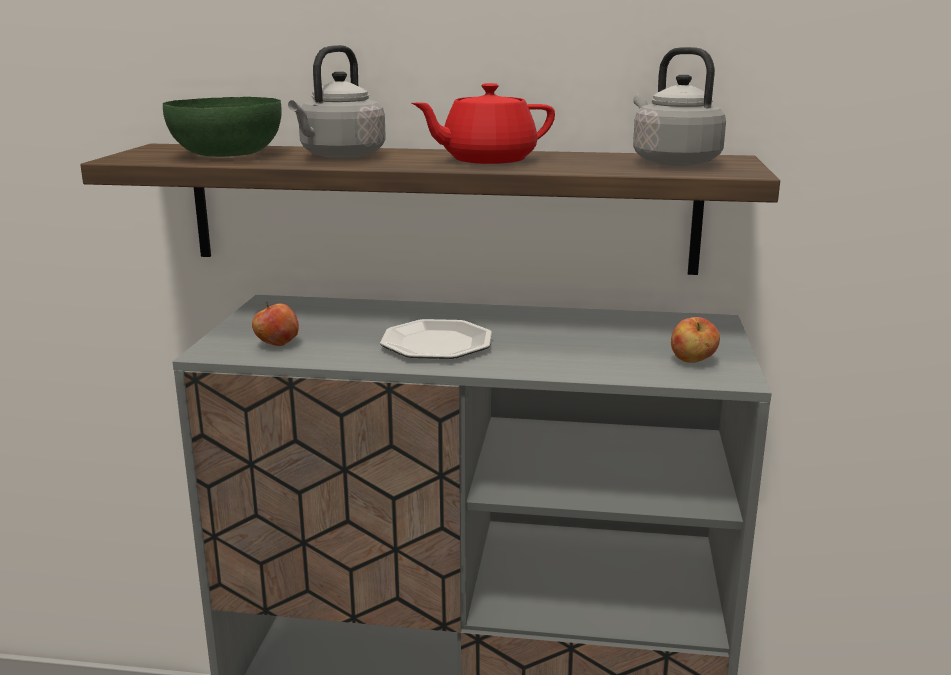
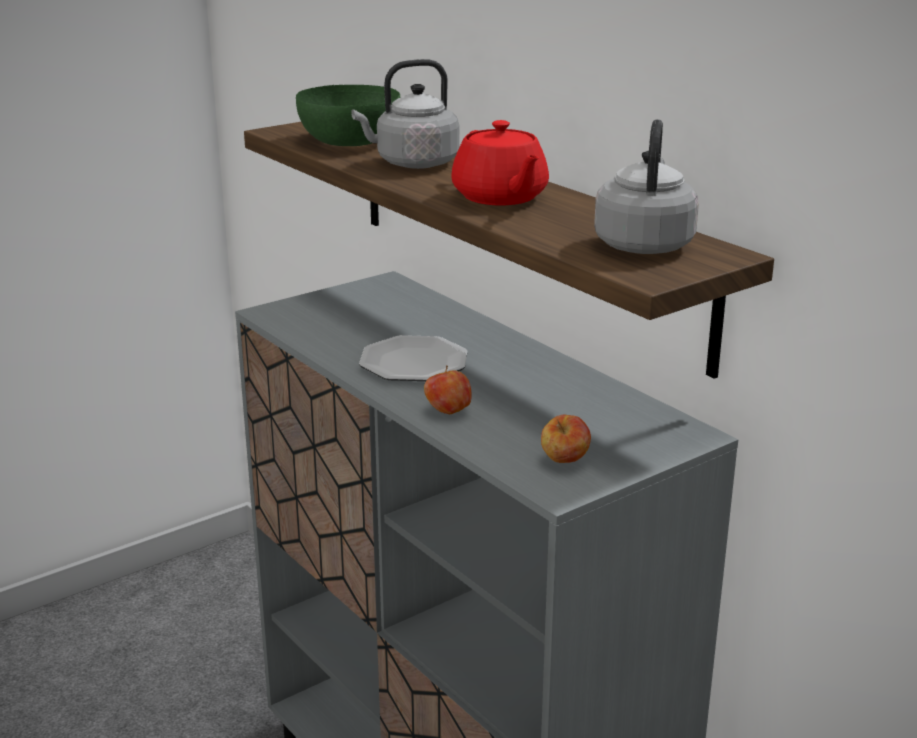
camera: 45 degrees right, 5 degrees up
(277, 345) = (314, 322): apple -> apple (448, 412)
(486, 160) = (500, 197): red teapot -> red teapot turned 135 degrees counterclockwise

